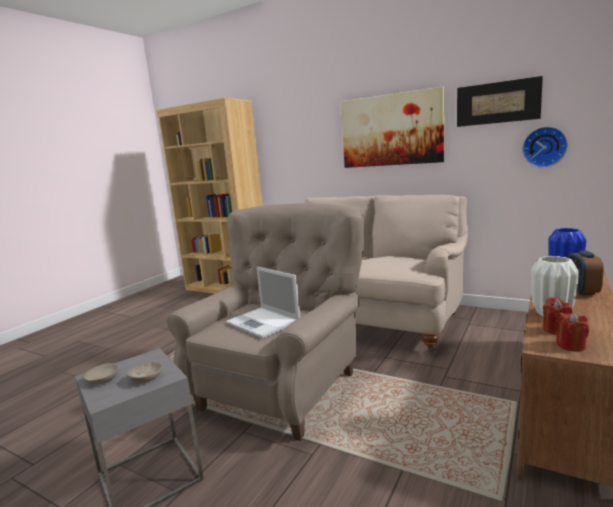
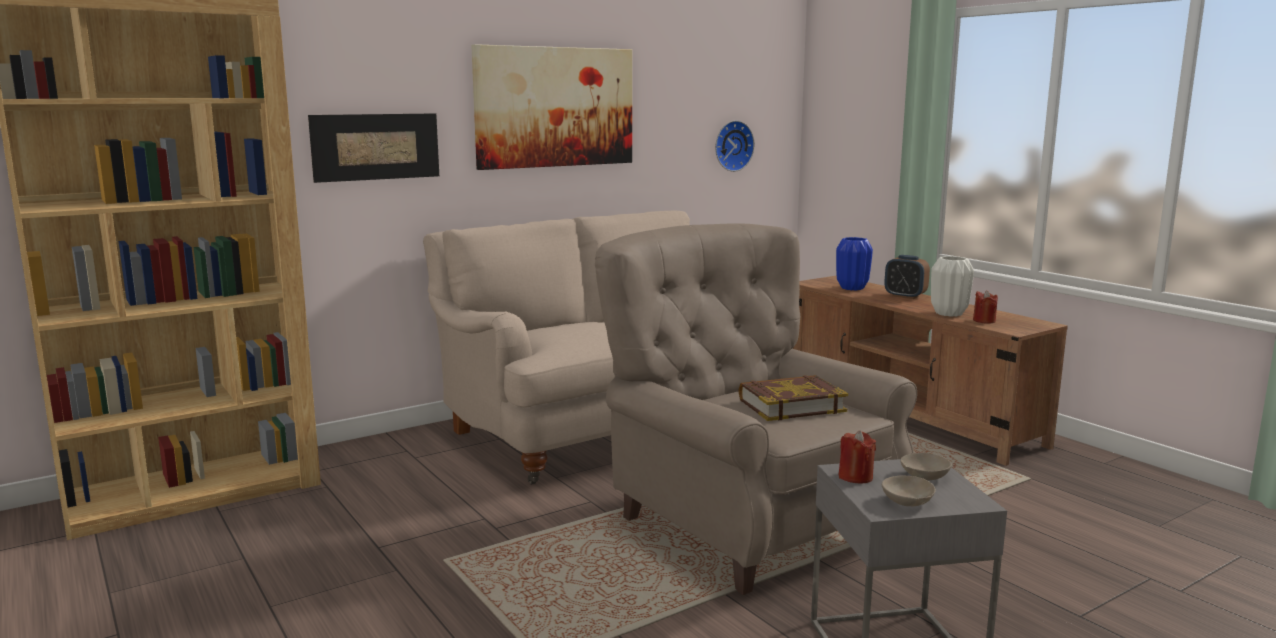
camera: 65 degrees left, 0 degrees up
(264, 322) = (791, 405): laptop -> book
(497, 102) = (688, 83): picture -> picture (376, 146)
(571, 346) = (1018, 325): red candle -> red candle (855, 477)

